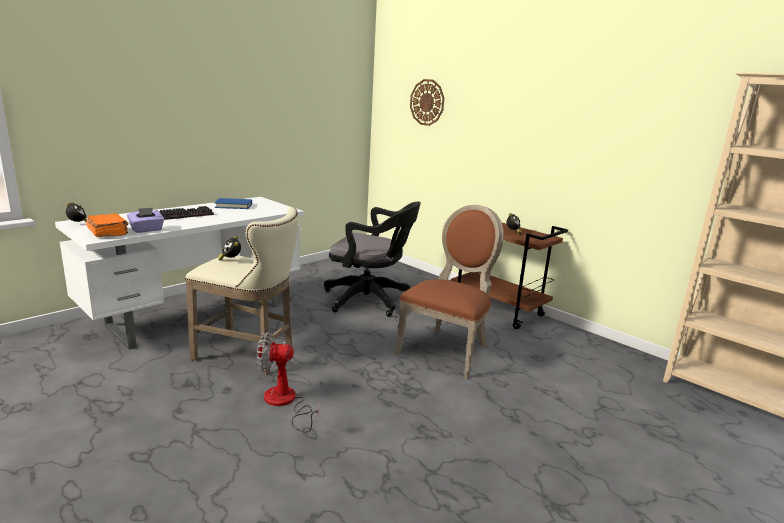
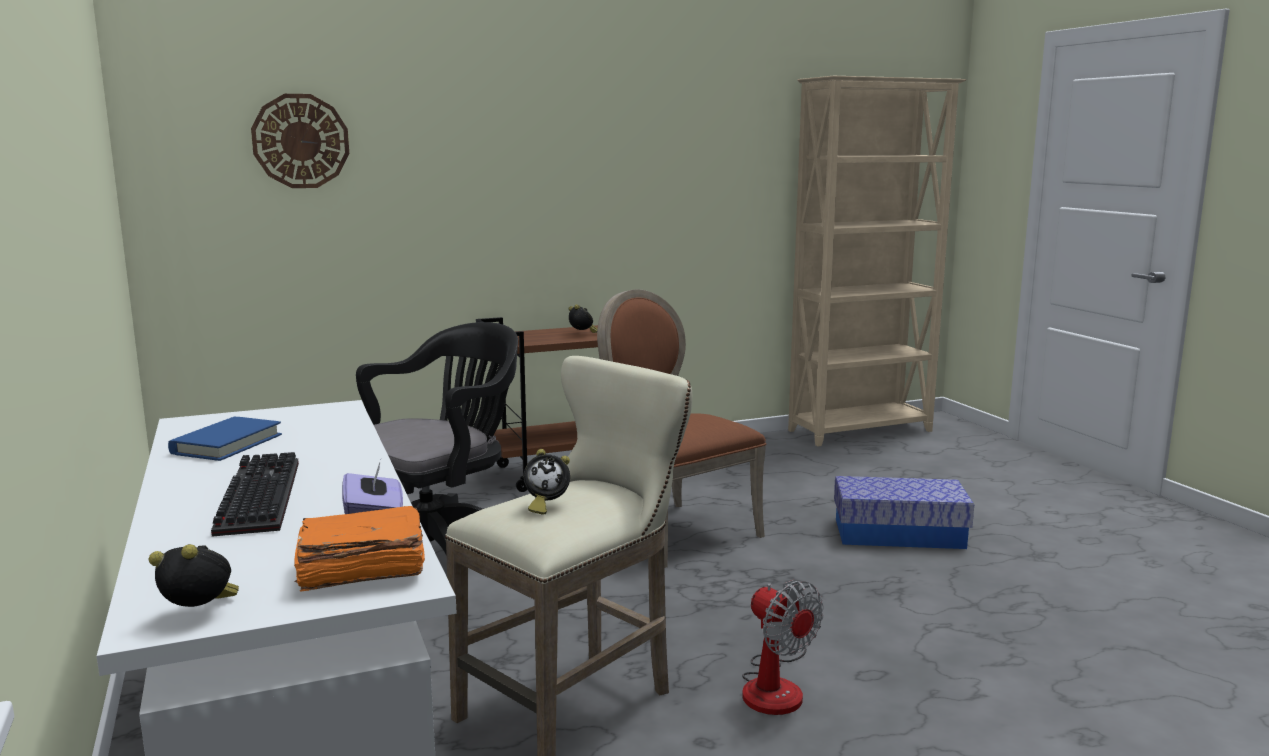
camera: 65 degrees left, 5 degrees down
(285, 403) = (776, 685): fan -> fan turned 60 degrees counterclockwise
(527, 431) = (899, 533): none -> storage box

